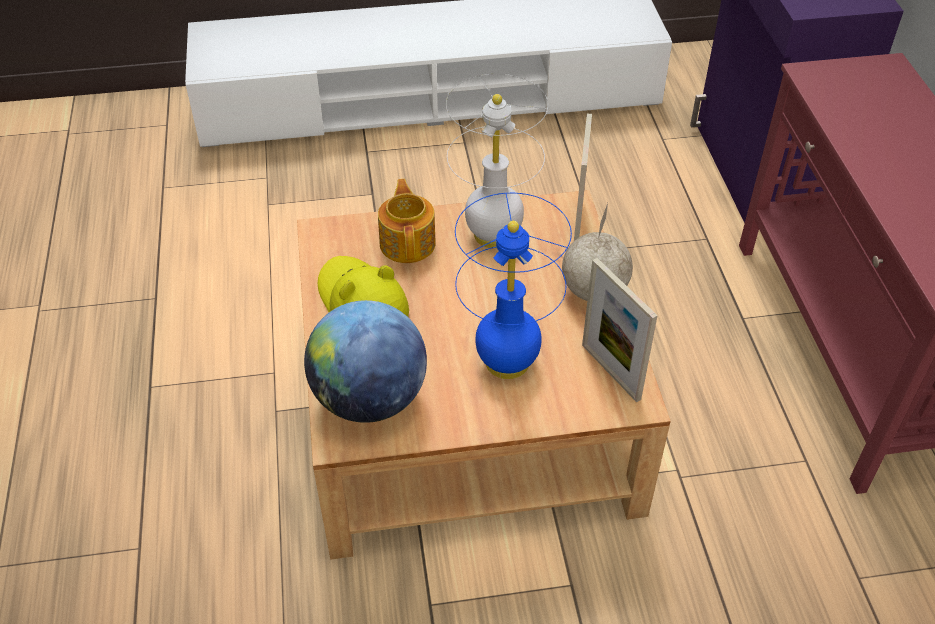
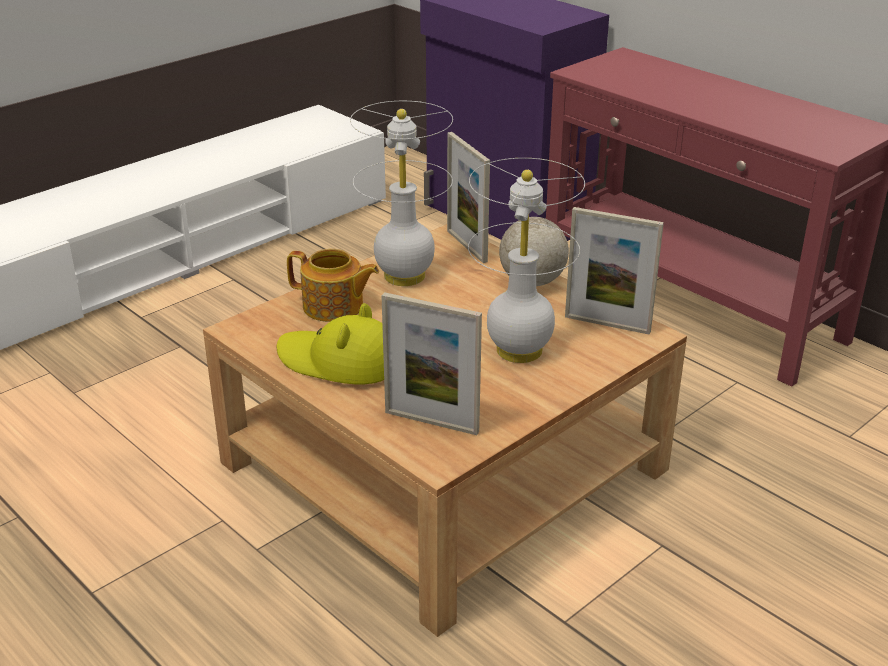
camera: 35 degrees left, 15 degrees down
(369, 399) = (431, 422): globe -> picture frame
(408, 243) = (334, 307): teapot -> teapot turned 150 degrees clockwise
(507, 363) = (520, 351): blue table lamp -> white table lamp

